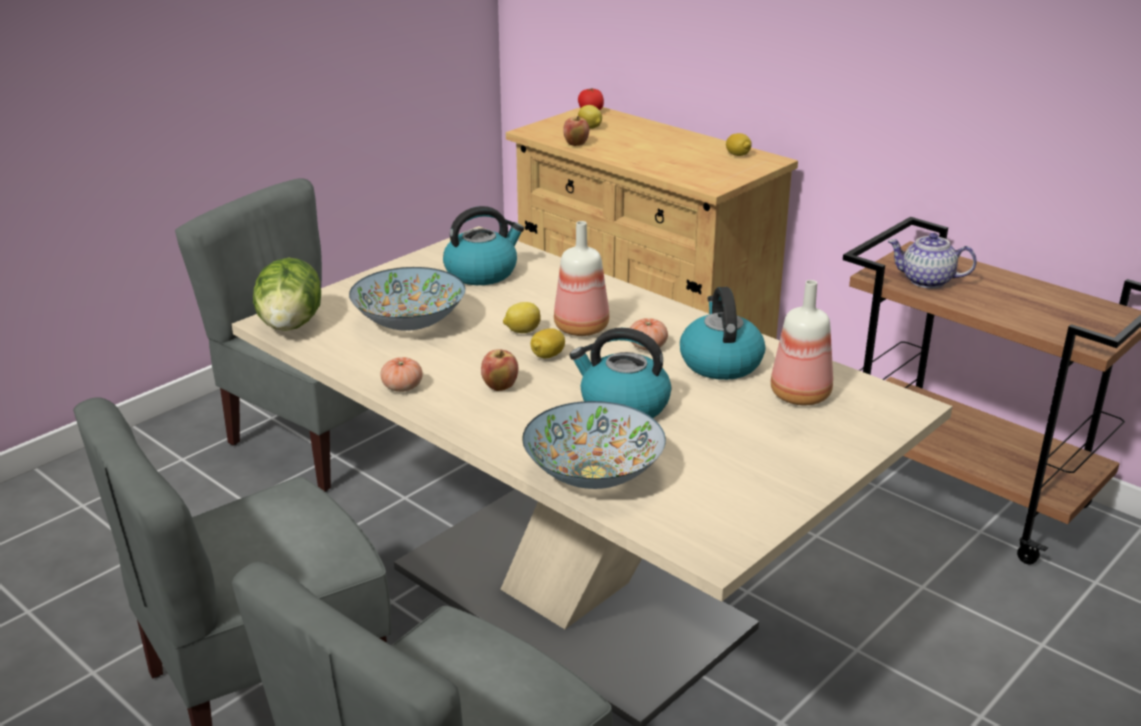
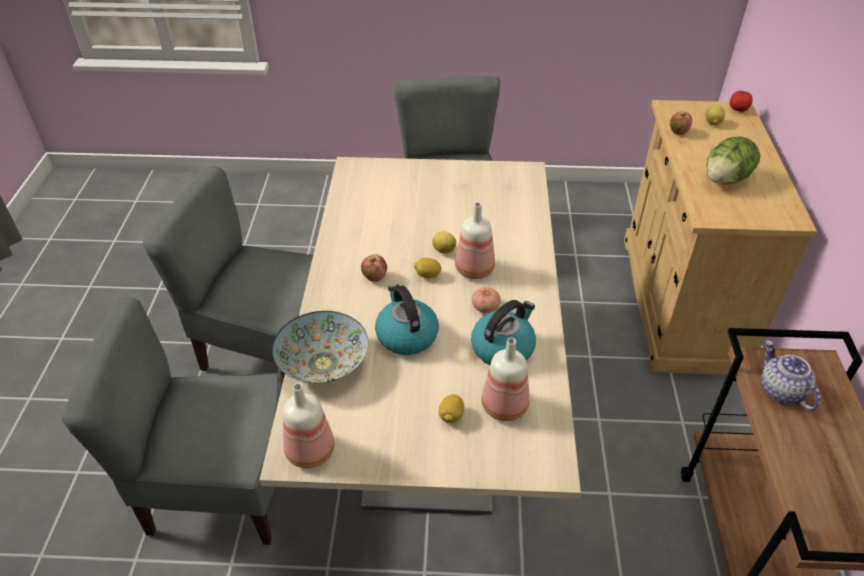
camera: 50 degrees right, 15 degrees up
(290, 325) = (355, 174): lettuce -> lettuce (725, 179)
(402, 387) = (337, 245): tomato -> none
(409, 322) = (404, 207): bowl -> none
(482, 272) = (490, 196): kettle -> none
(722, 534) = (312, 451): none -> bottle
(738, 155) = (777, 201): lemon -> lemon (451, 416)

